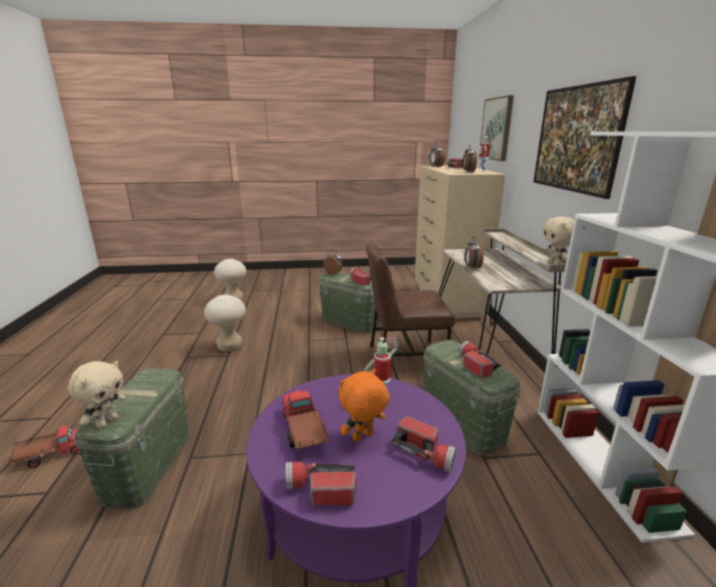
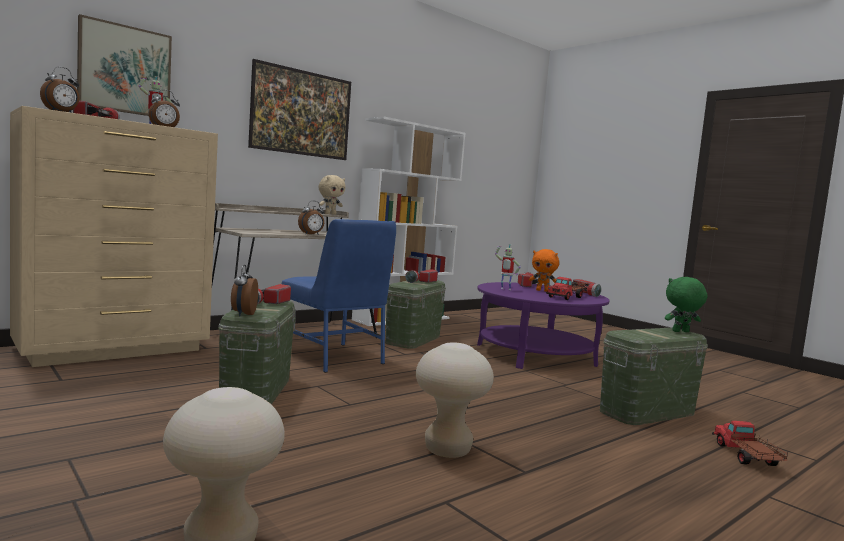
camera: 125 degrees left, 15 degrees down
(54, 453) = (746, 457): toy truck -> toy truck turned 60 degrees clockwise
(107, 422) = (681, 332): beige plush toy -> green plush toy
(404, 357) = (334, 358): brown chair -> blue chair

